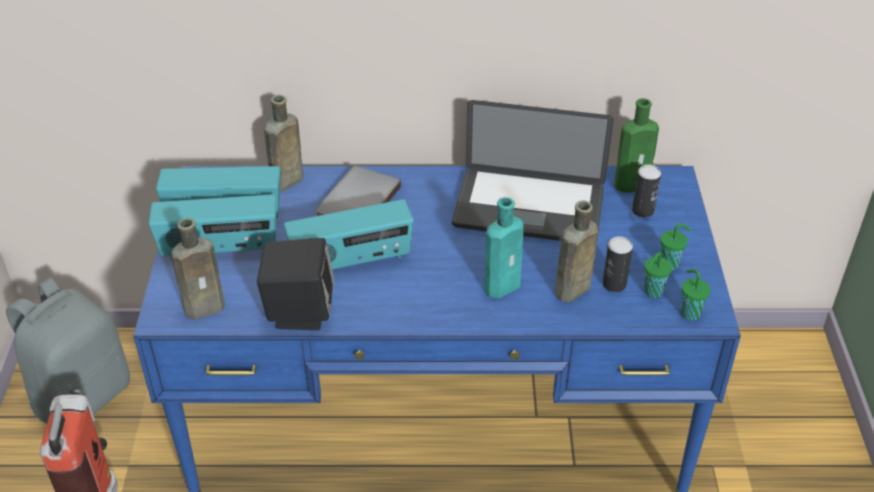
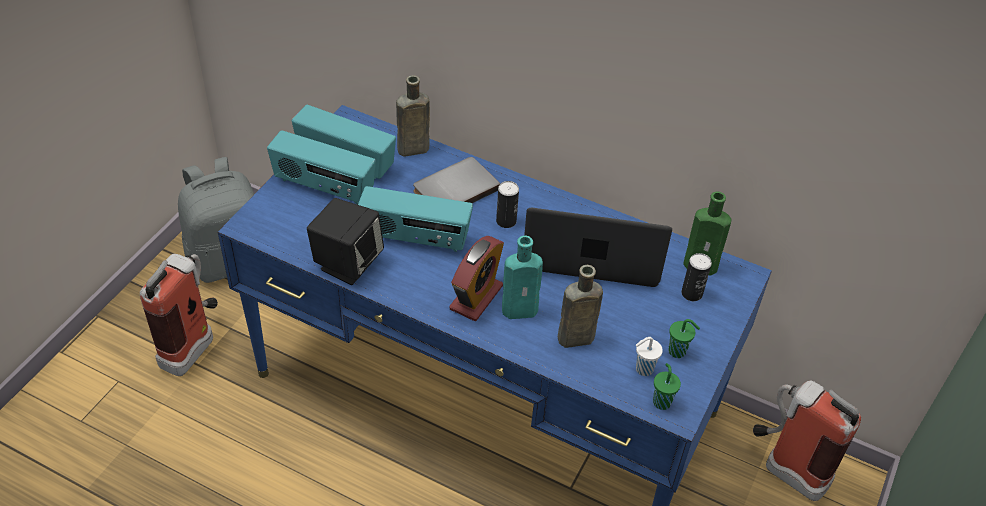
camera: 25 degrees right, 5 degrees up
(207, 307) = (283, 231): brown bottle -> none
(452, 292) = (476, 297): none -> alarm clock
(528, 208) = (592, 251): laptop -> laptop turned 150 degrees clockwise
(614, 284) = (615, 348): can -> can (506, 221)
(652, 292) = (643, 369): green cup -> white cup
(743, 363) = (785, 469): none -> fire extinguisher

